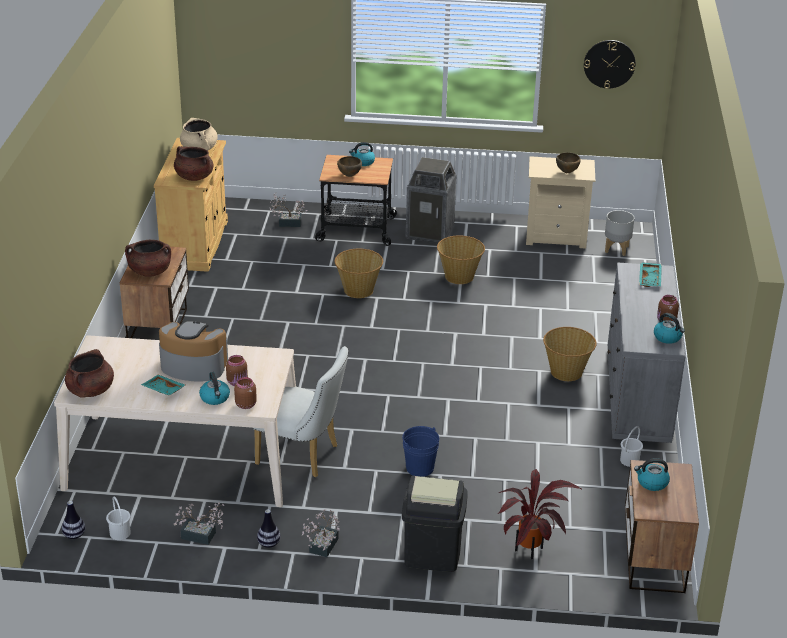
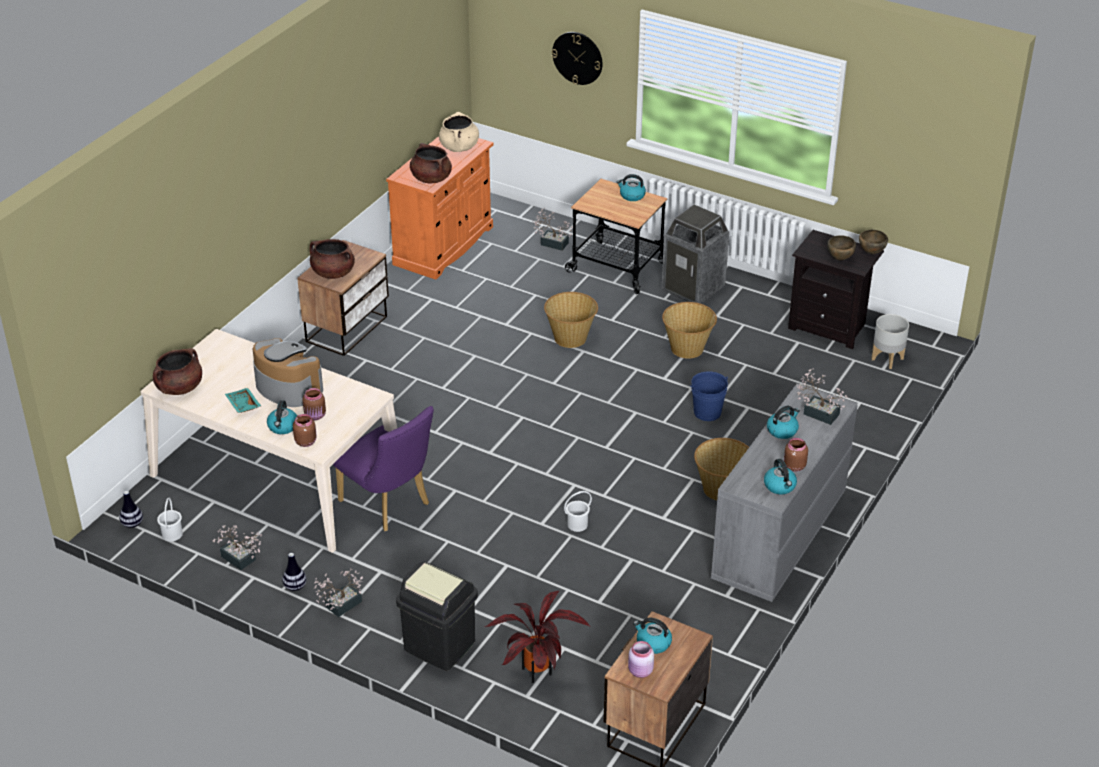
camera: 25 degrees right, 5 degrees up
(195, 244) = (444, 246): beige cabinet -> orange cabinet
(303, 456) = (389, 505): white chair -> purple chair
(349, 176) = (605, 209): brown bowl -> brown bowl (871, 252)
(420, 468) = (492, 551): blue bucket -> blue bucket (707, 412)
(556, 236) = (829, 326): beige nightstand -> black nightstand
(609, 63) = (913, 144): wall clock -> wall clock (577, 57)
(630, 460) = (714, 608): white bucket -> white bucket (577, 525)
(635, 298) = (782, 430): none -> kettle
(650, 279) = (817, 412): turquoise tray -> potted plant
(660, 507) = (640, 671): none -> pink jar

